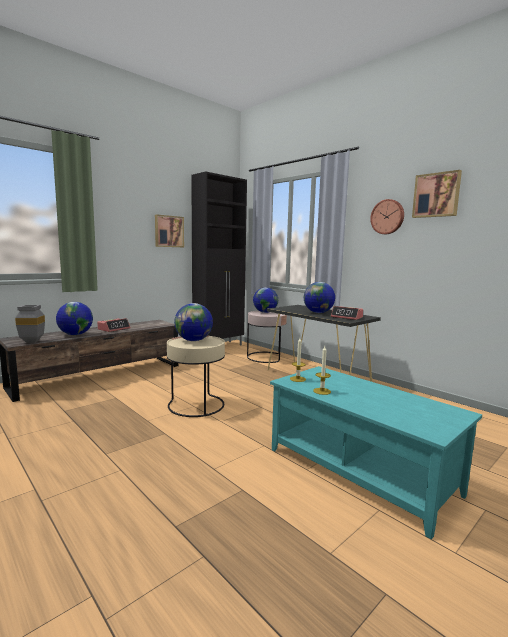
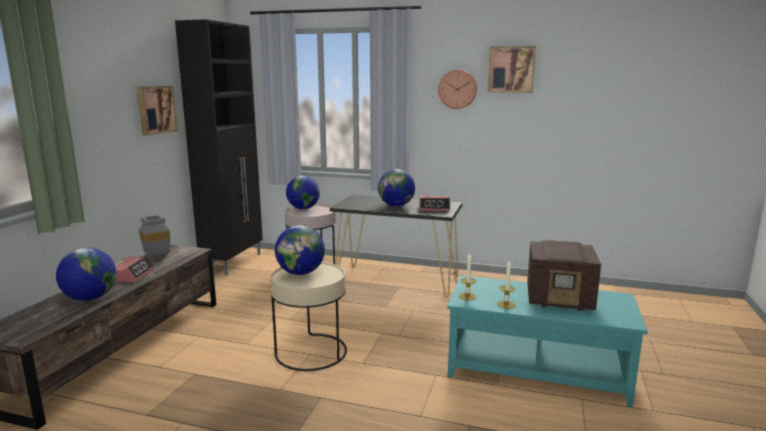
camera: 30 degrees left, 5 degrees up
(30, 342) = (41, 329): grey vase -> grey vase (156, 259)
(383, 400) = (560, 300): none -> radio

